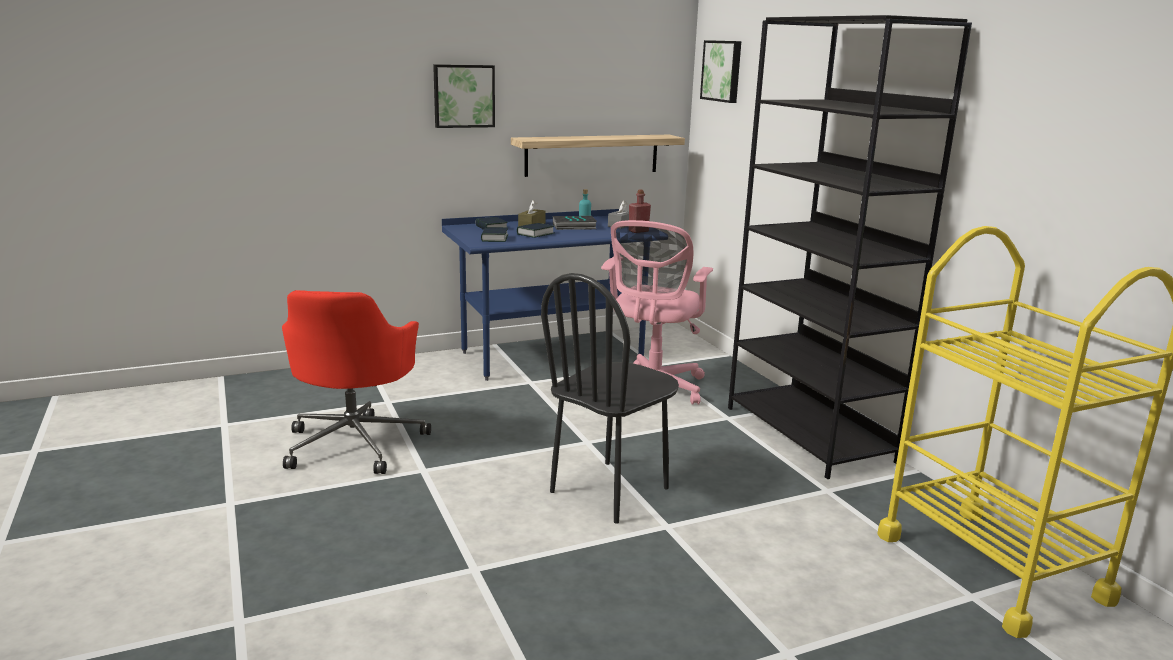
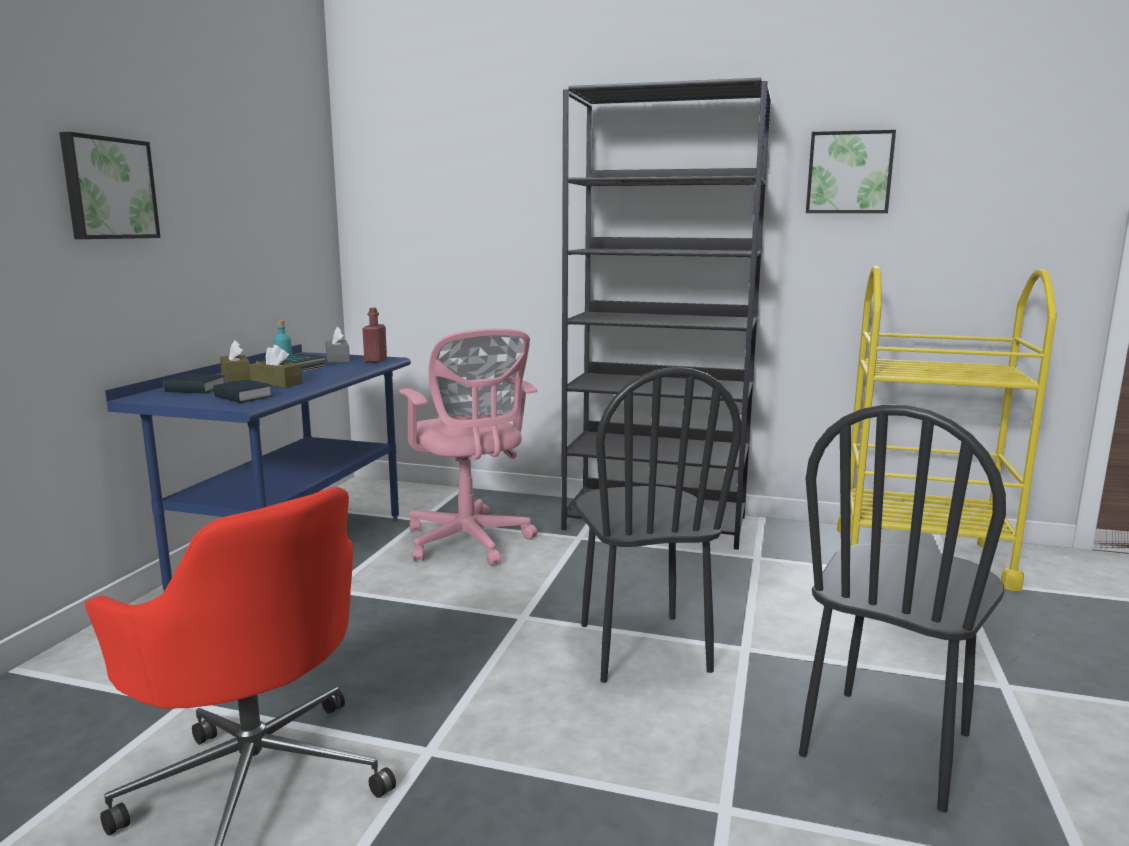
camera: 50 degrees left, 5 degrees down
(535, 234) = (276, 383): book -> brown tissue box
(592, 155) = (262, 276): shelf -> none
(616, 612) = (887, 745): none -> black chair
(723, 71) = (396, 166): picture -> picture (849, 173)

